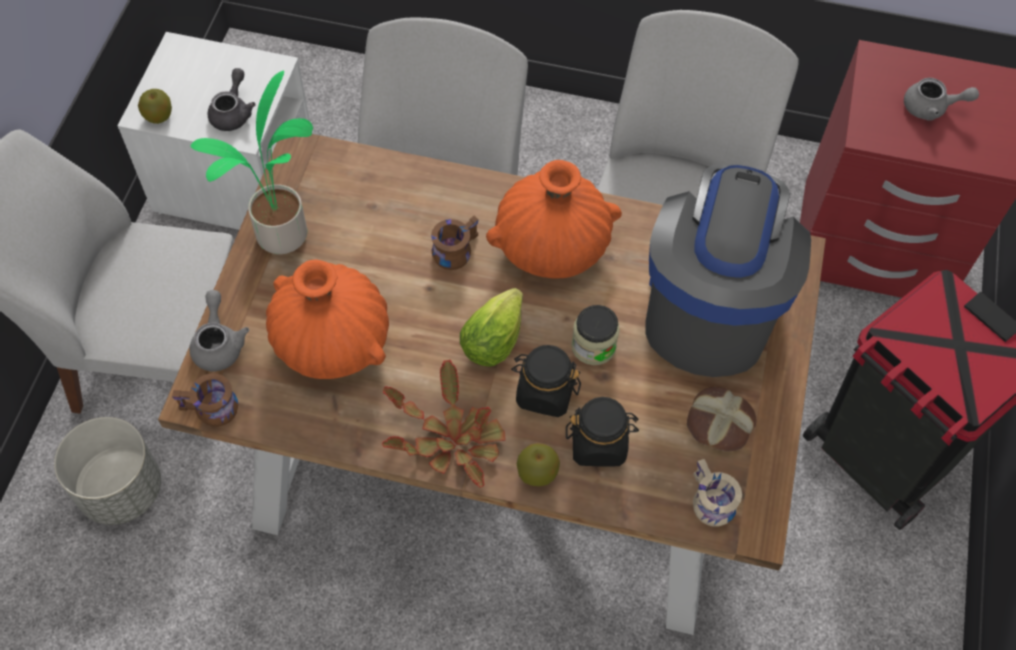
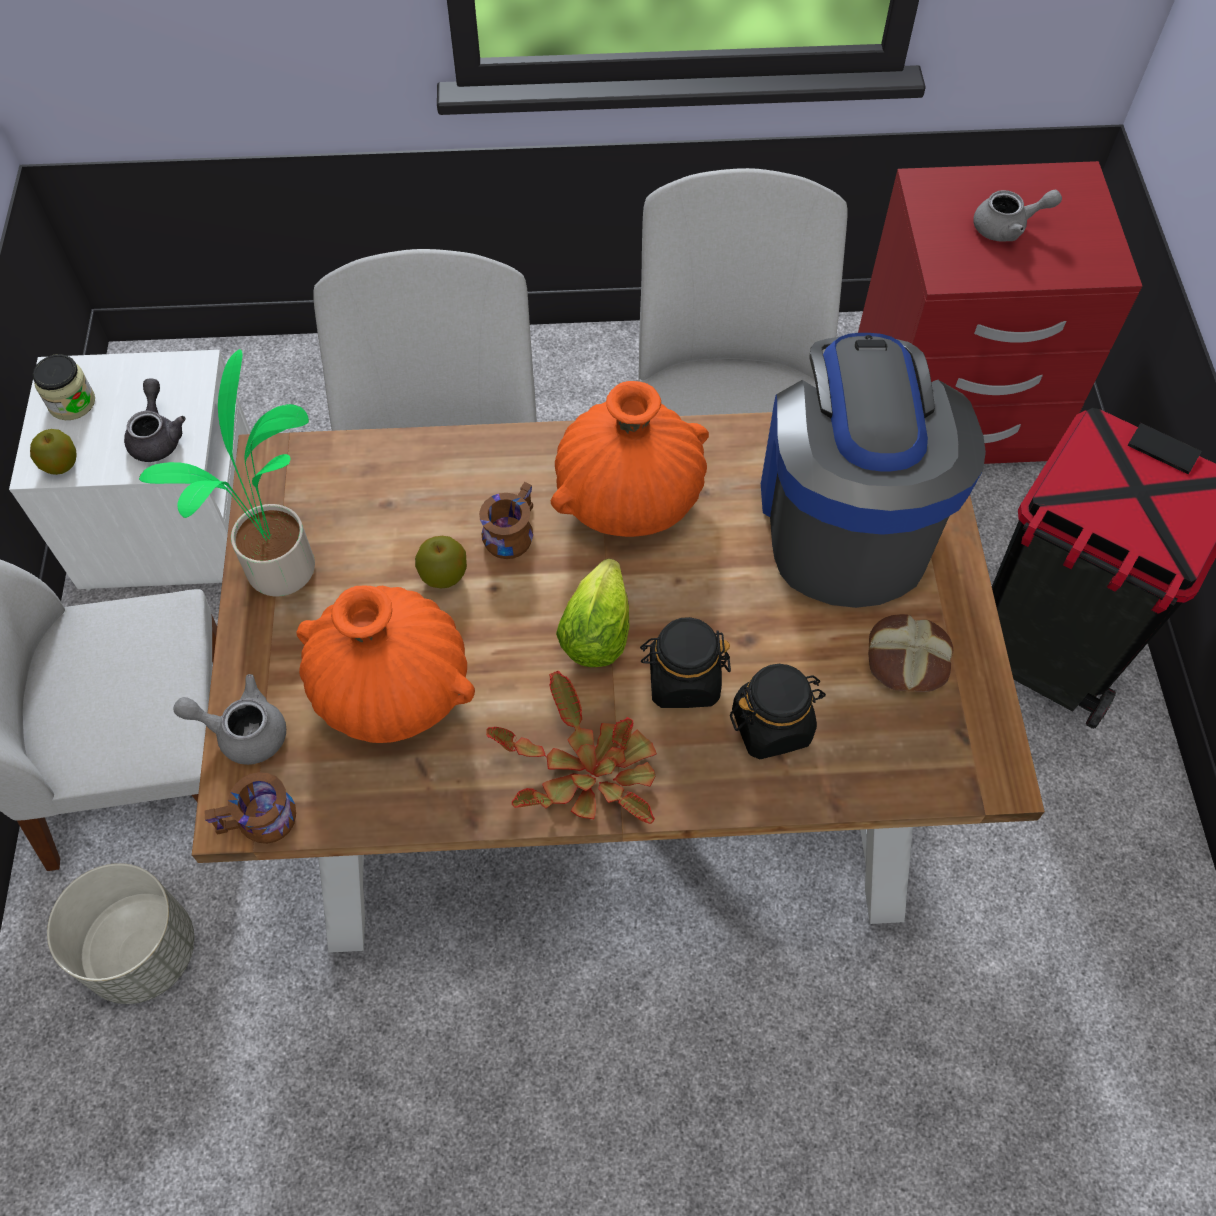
camera: 15 degrees left, 0 degrees up
(219, 343) = (243, 732): grey teapot -> grey teapot turned 60 degrees counterclockwise
(537, 473) = (709, 785): apple -> apple (443, 575)
(593, 346) = (722, 606): jar -> jar (72, 403)
(707, 502) = (928, 760): beige mug -> none

